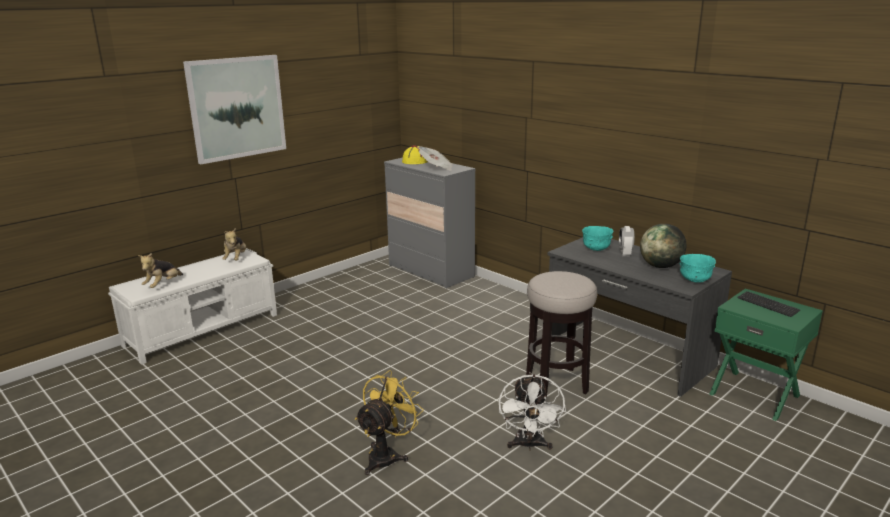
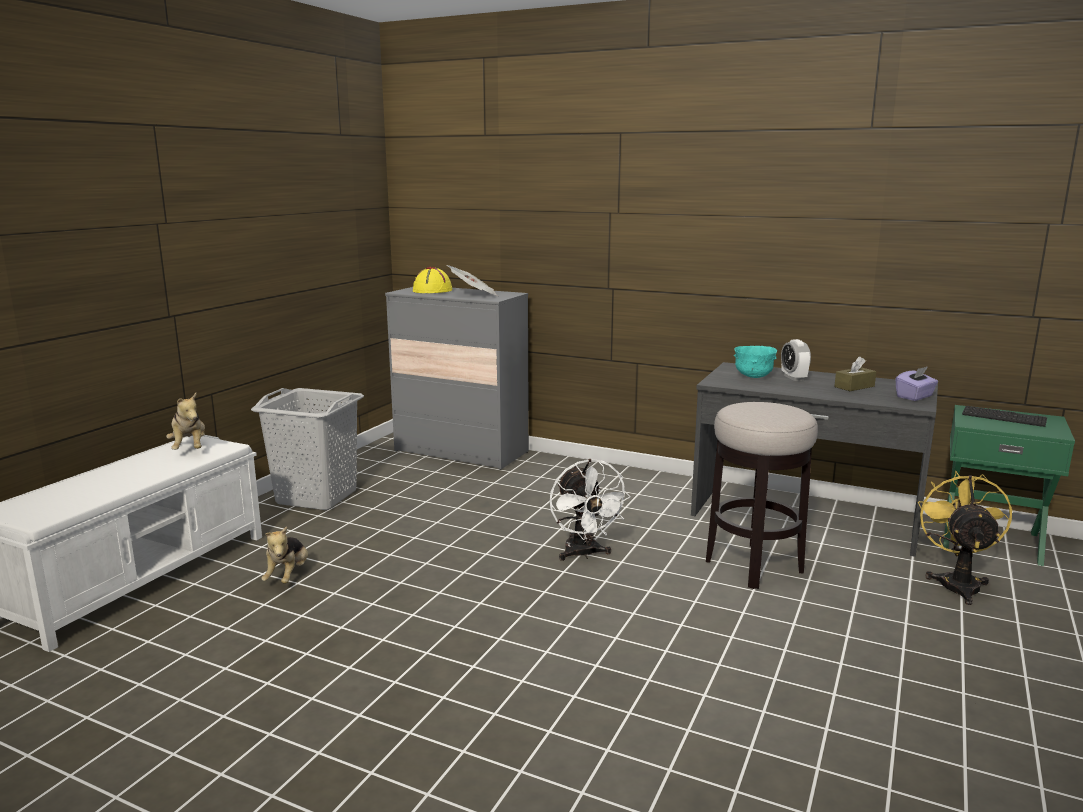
camera: 20 degrees left, 5 degrees down
(163, 285) = (79, 499): plush toy -> plush toy (288, 576)
(237, 108) = (176, 197): picture -> none
(323, 292) = (316, 496): none -> grey laundry basket
(387, 455) = (606, 714): yellow fan -> yellow fan (957, 582)
(529, 445) = (795, 654): white fan -> white fan (584, 554)
(660, 266) = (854, 386): globe -> brown tissue box
(695, 281) = (915, 397): turquoise bowl -> purple tissue box

